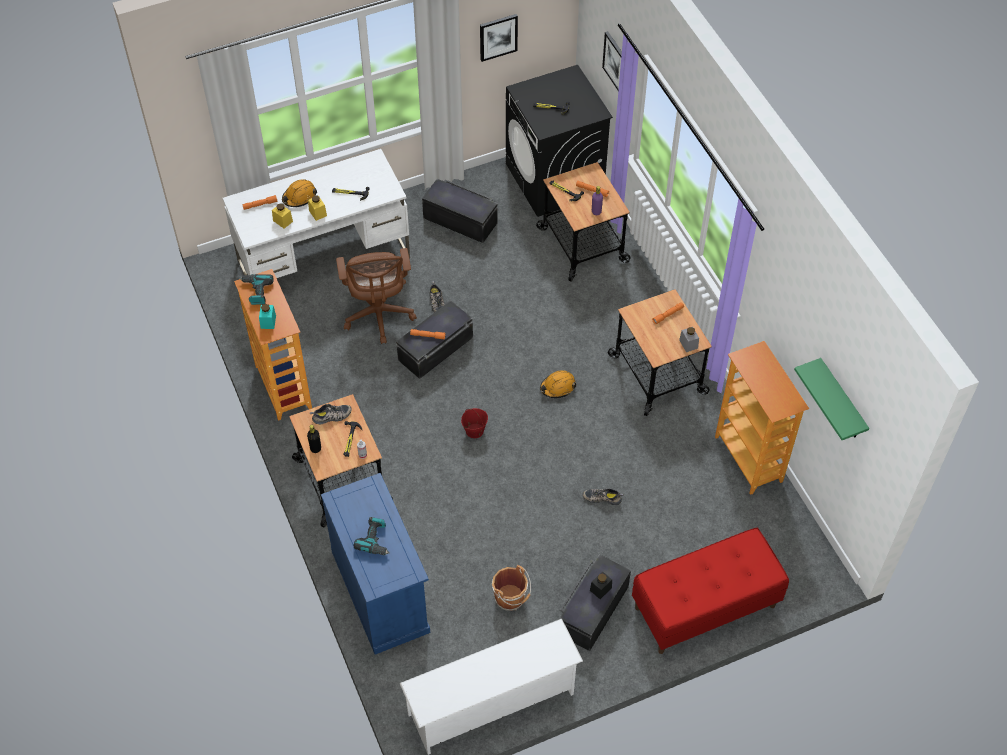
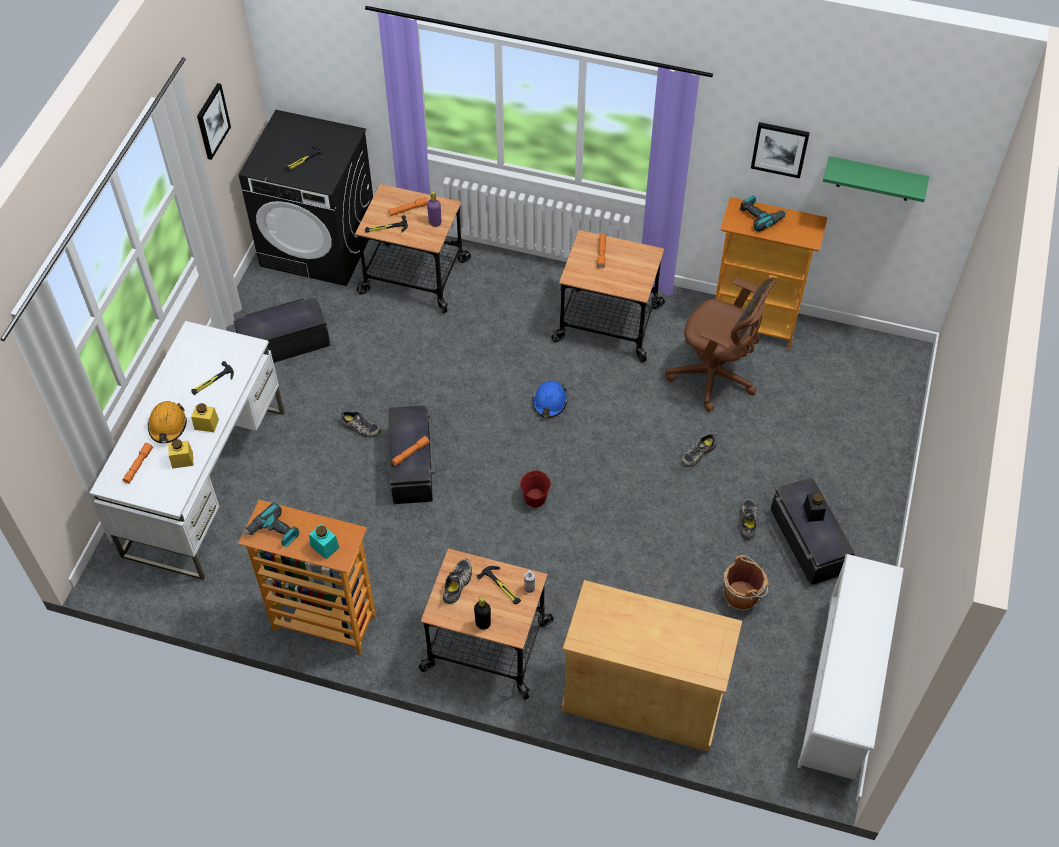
camera: 50 degrees left, 0 degrees up
(375, 540) = (660, 636): power drill -> power drill (761, 216)
(379, 316) = (324, 484): brown office chair -> brown office chair (715, 377)
(380, 591) = (643, 698): blue cabinet -> beige cabinet
(557, 387) = (549, 402): orange hard hat -> blue hard hat
(575, 564) = (749, 521): none -> shoe
(615, 61) = (351, 63): picture -> picture (780, 149)
(688, 344) = (646, 261): grey jar -> none
(705, 607) = (872, 458): red bench -> none

